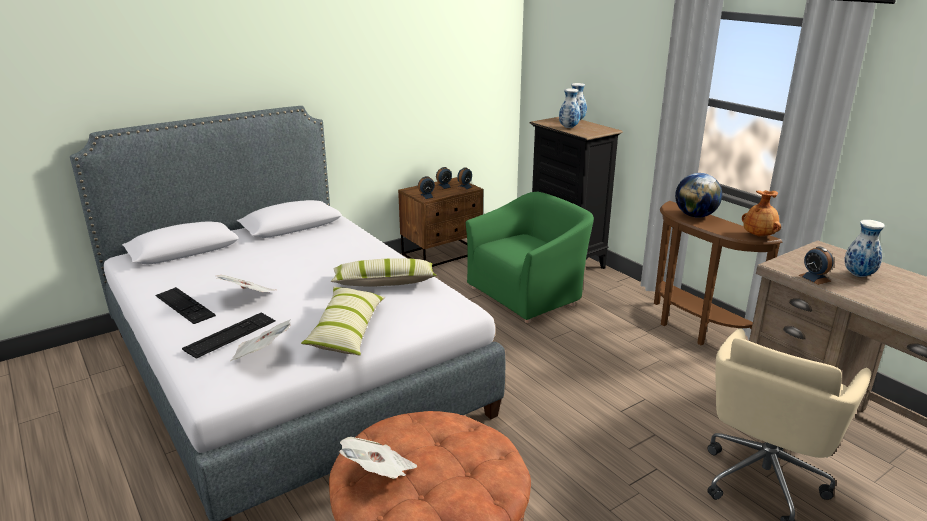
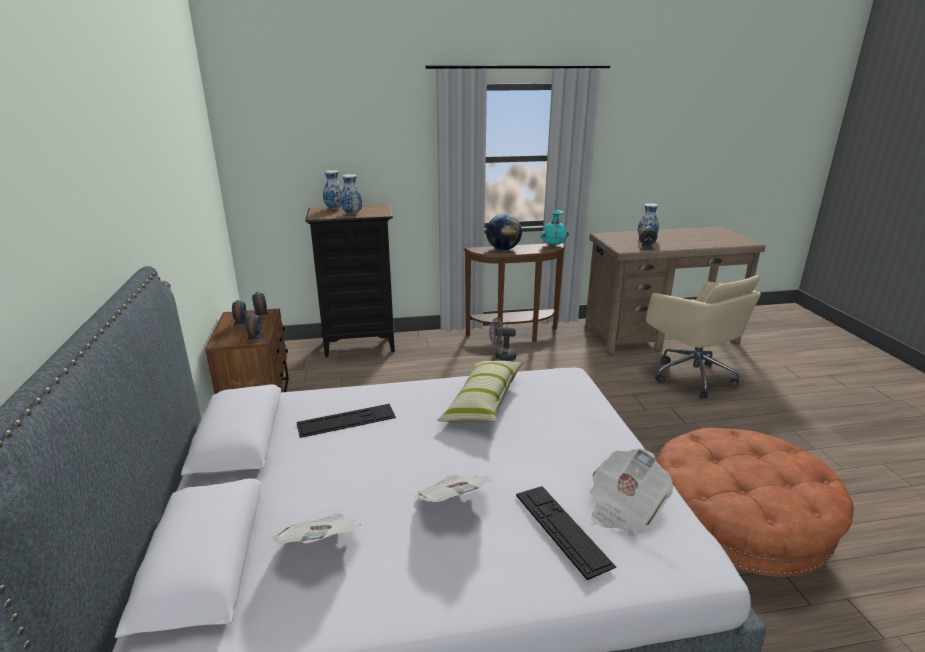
camera: 65 degrees left, 0 degrees up
(184, 305) = (438, 571): keyboard -> keyboard (346, 420)
(347, 330) = (582, 443): pillow -> none
(379, 473) = (766, 498): newspaper -> newspaper (321, 545)
(528, 294) = (397, 380): green armchair -> none
(637, 332) = (501, 356): none -> grey fan
(759, 235) = (553, 245): brown vase -> turquoise vase

